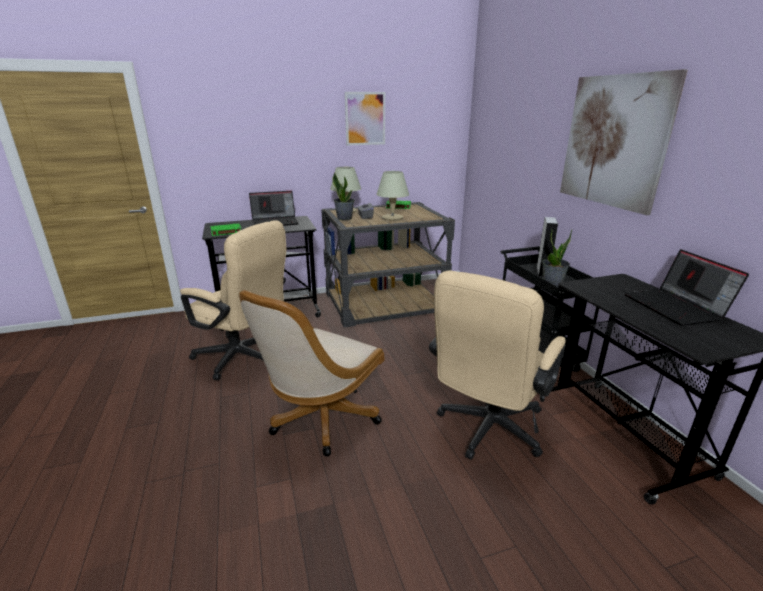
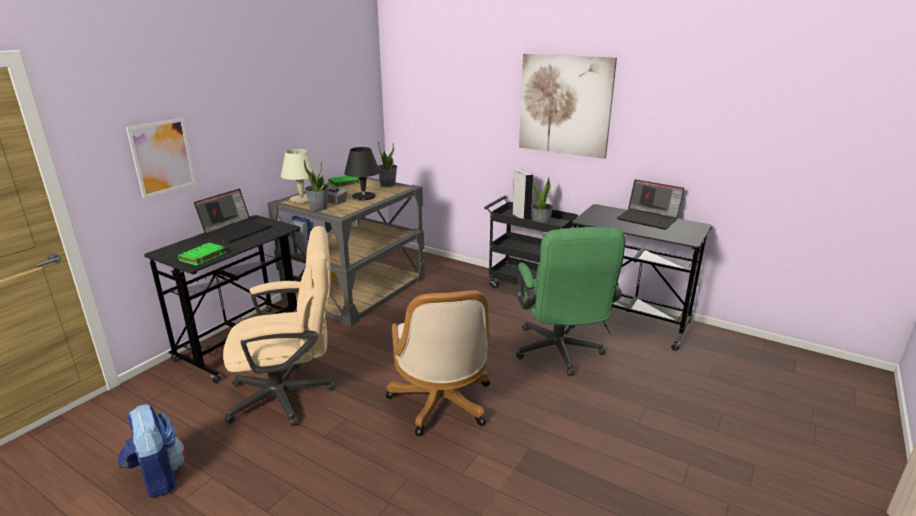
camera: 40 degrees left, 0 degrees up
(120, 373) = (157, 477): none -> backpack
(365, 118) = (296, 92): picture -> picture (162, 157)
(392, 218) = (364, 197): beige table lamp -> black table lamp
(429, 213) = (387, 184): none -> potted plant
(487, 431) = (559, 354): beige office chair -> green office chair

